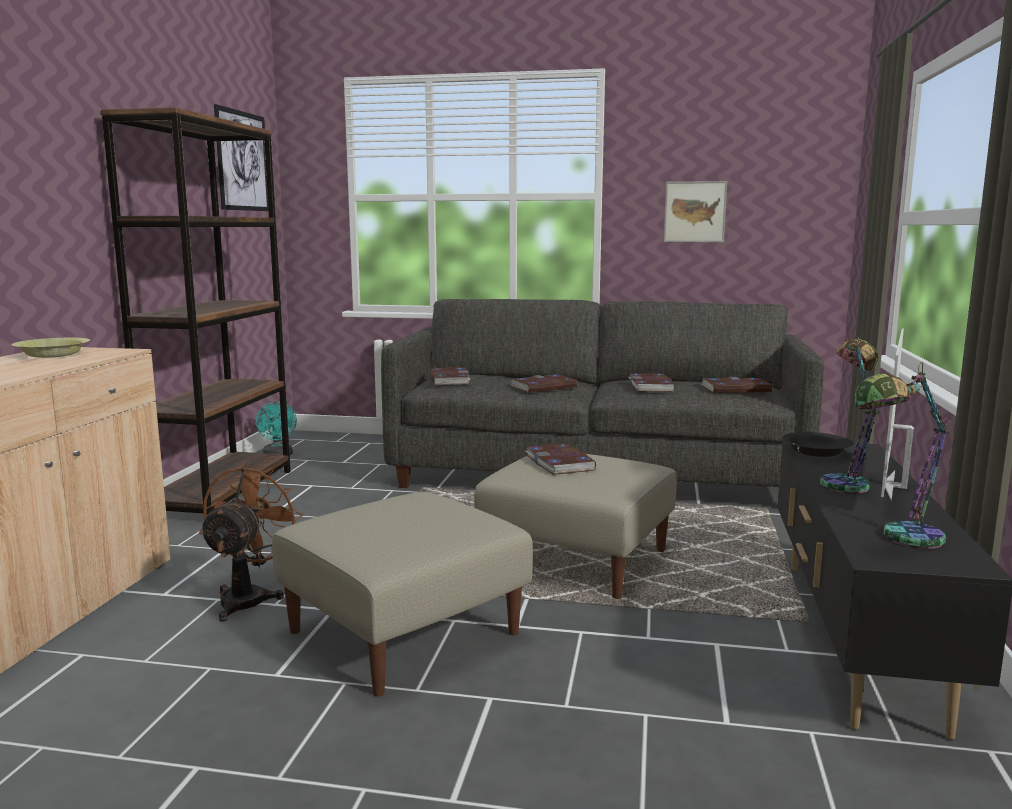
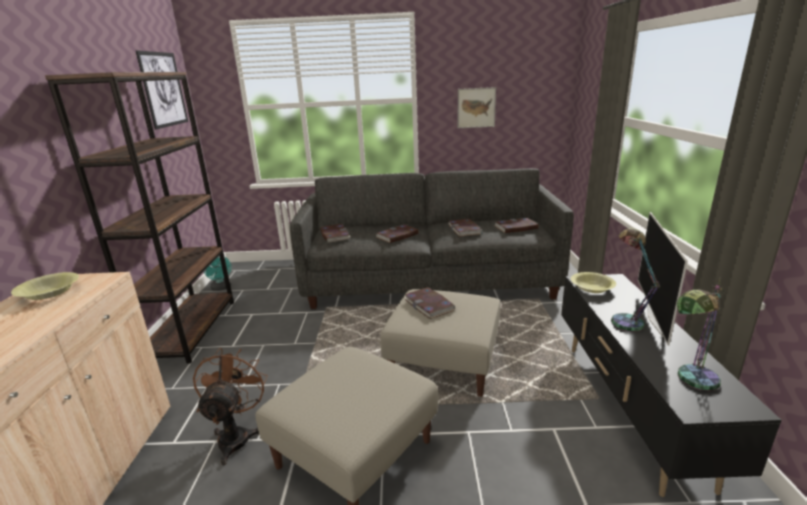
camera: 10 degrees left, 10 degrees up
(816, 452) = (591, 288): black bowl -> yellow bowl

